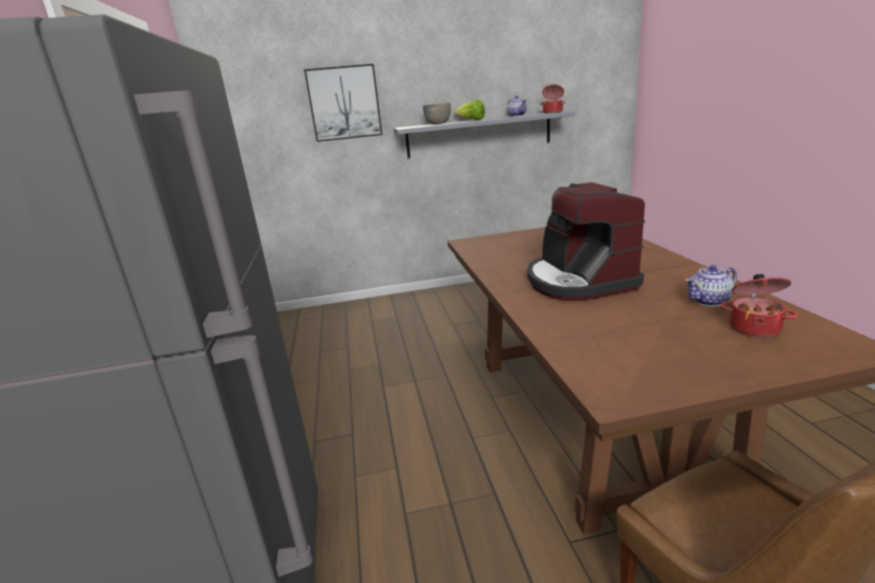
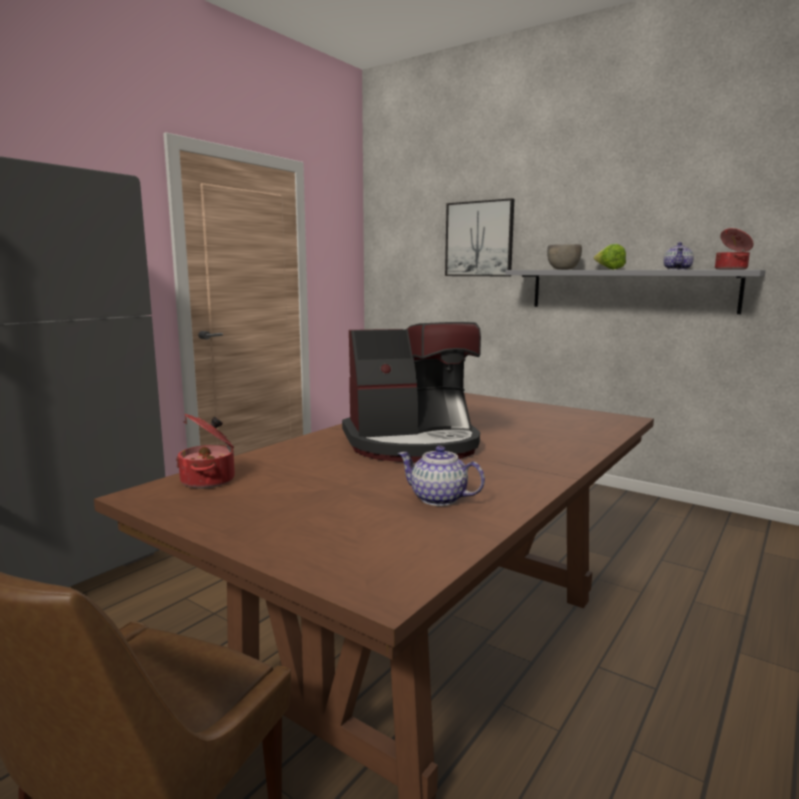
camera: 45 degrees right, 10 degrees down
(578, 281) = (412, 444): coffee machine -> coffee machine turned 135 degrees counterclockwise
(754, 327) = (381, 528): cooking pot -> cooking pot (209, 480)

